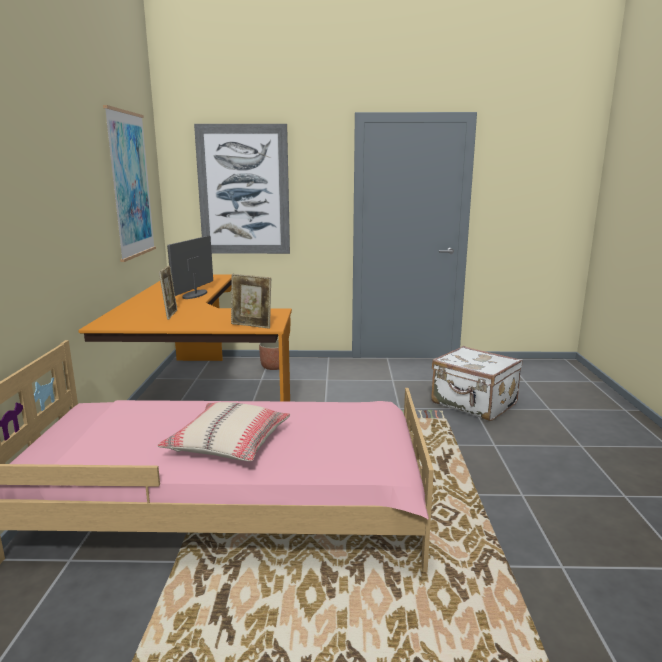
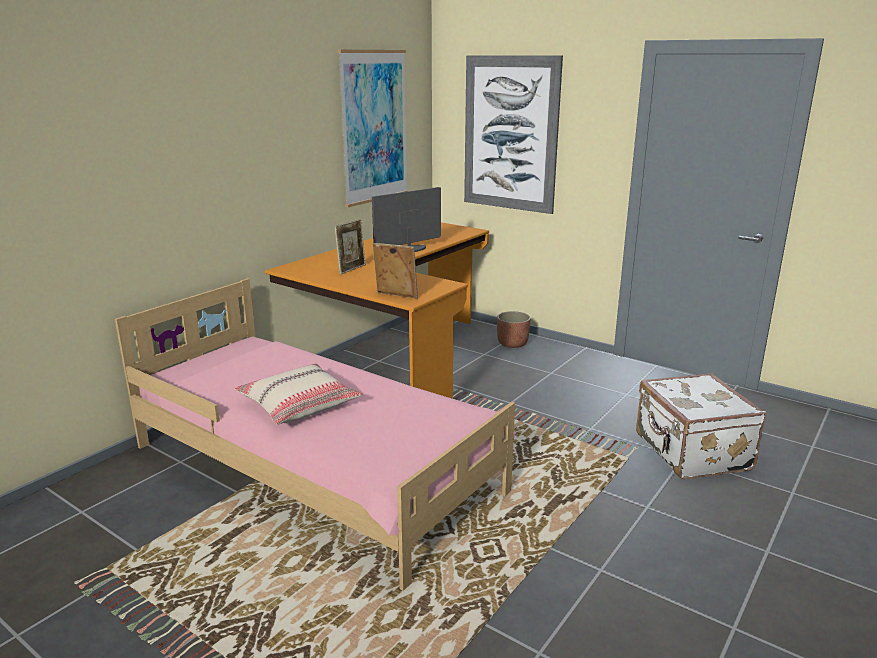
camera: 35 degrees right, 5 degrees up
(251, 325) = (395, 296): picture frame -> picture frame turned 150 degrees clockwise

